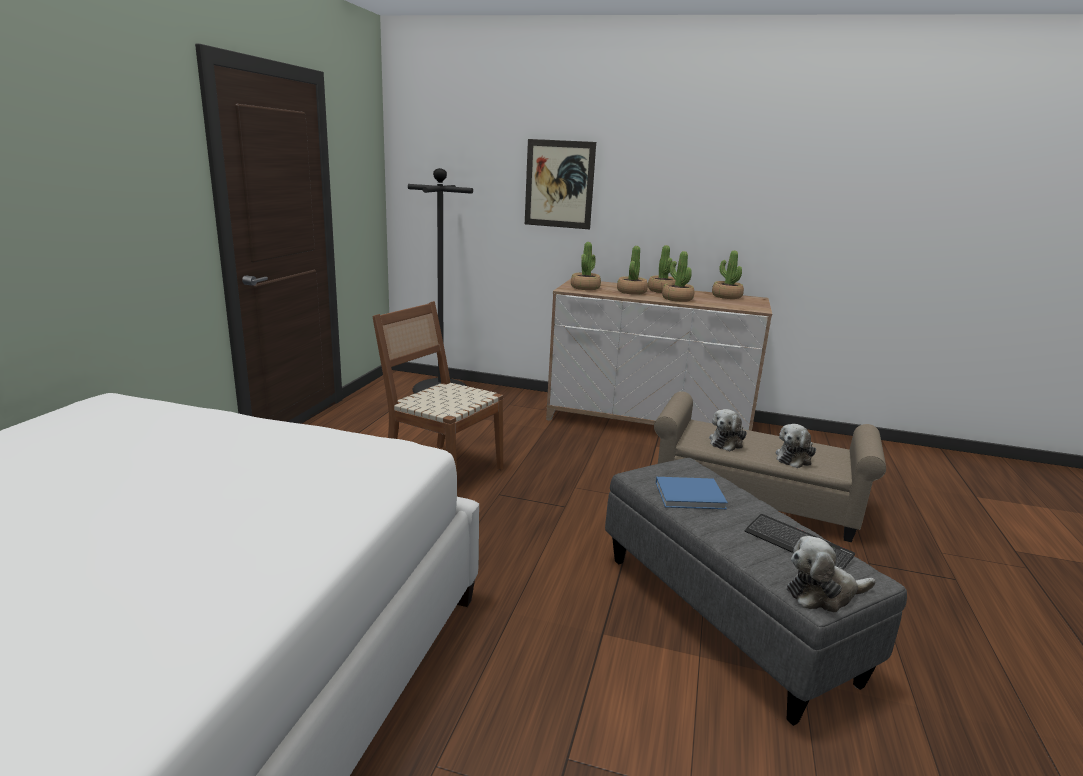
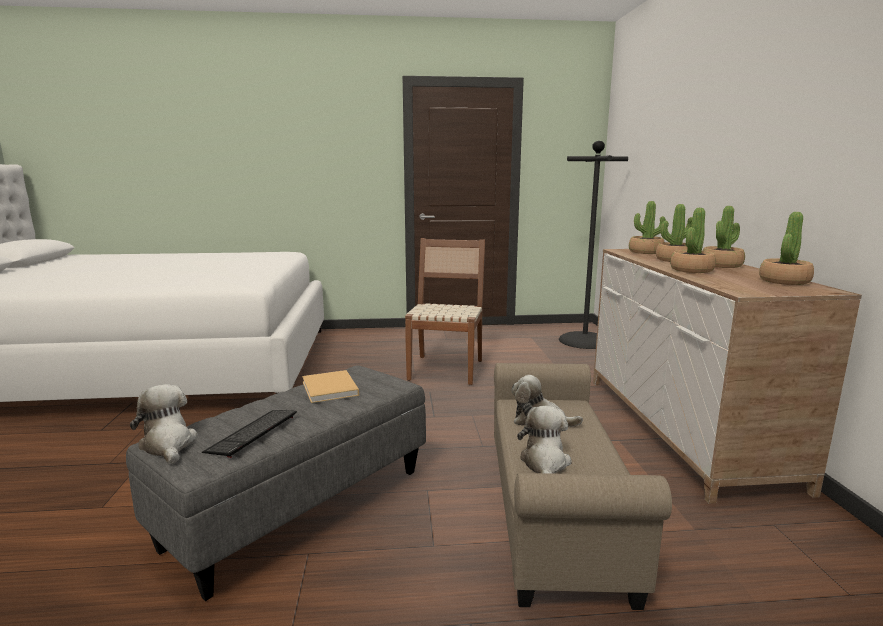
camera: 70 degrees right, 5 degrees down
(559, 184) = (686, 144): picture -> none
(692, 495) = (330, 389): blue book -> beige book
(795, 458) = (545, 463): plush toy -> plush toy turned 75 degrees clockwise

